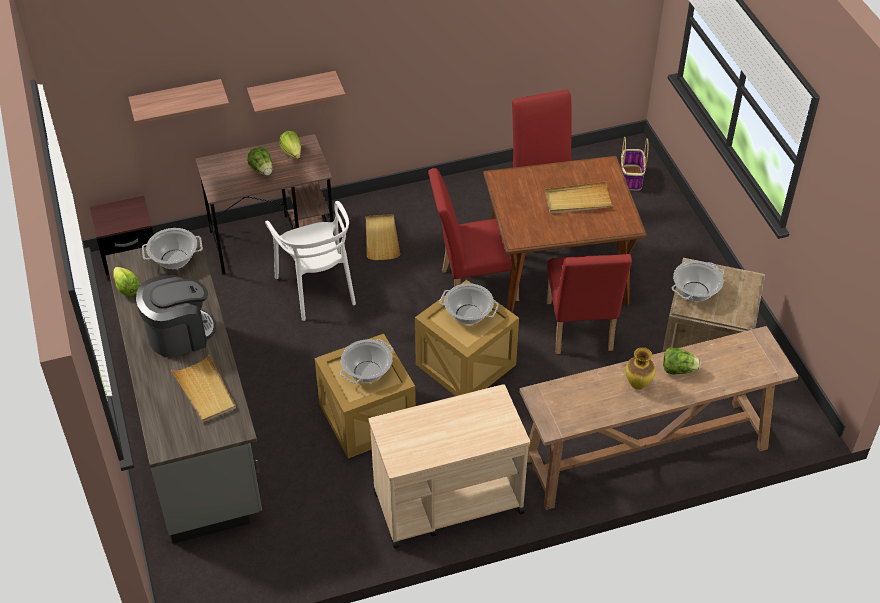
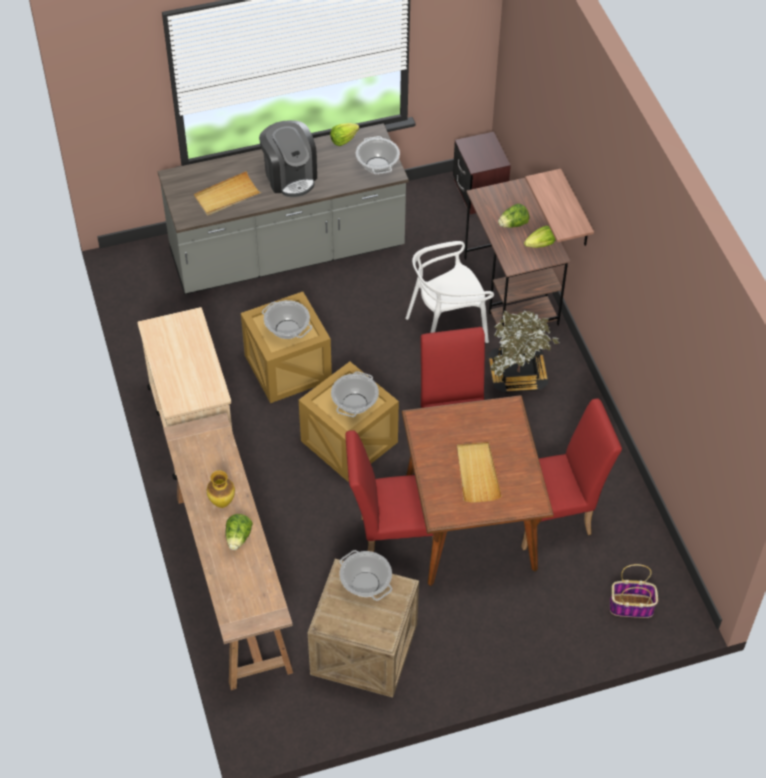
camera: 90 degrees right, 5 degrees up
(177, 101) = (536, 122): shelf -> none
(381, 238) = (517, 375): beige tray -> potted plant

